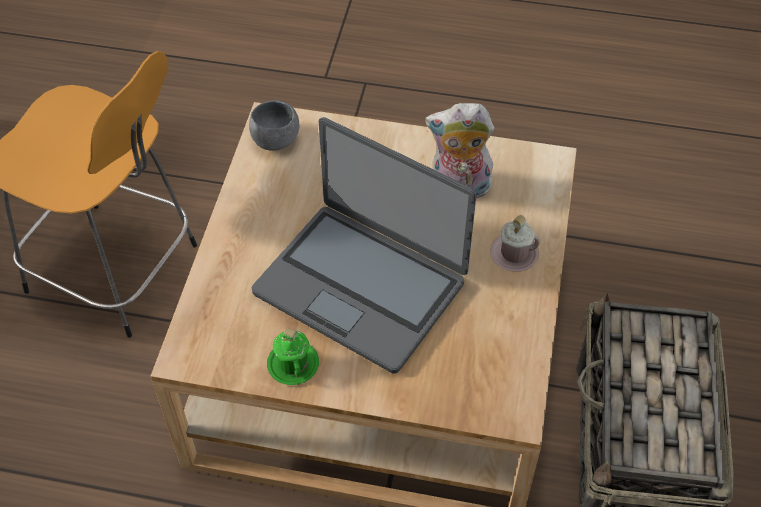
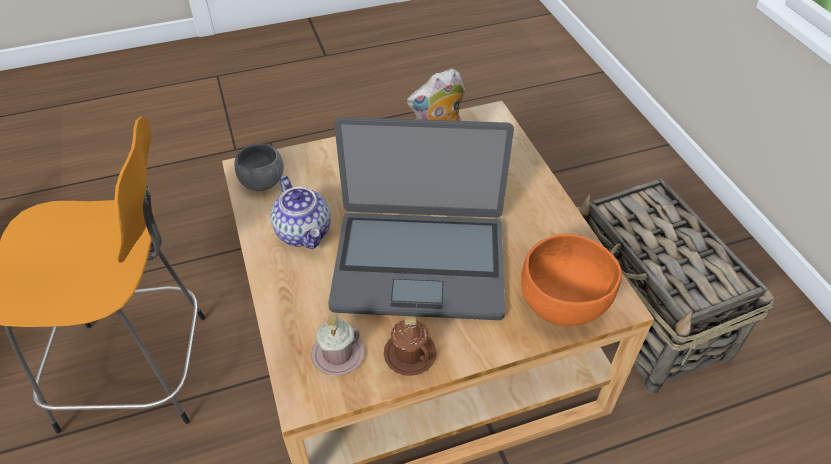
camera: 30 degrees left, 5 degrees down
(280, 208) = (304, 232): none -> teapot
(293, 364) = (410, 354): green mug -> brown mug
(463, 389) = (563, 305): none -> orange bowl
(514, 254) = (518, 188): pink mug -> pink mug (338, 354)

